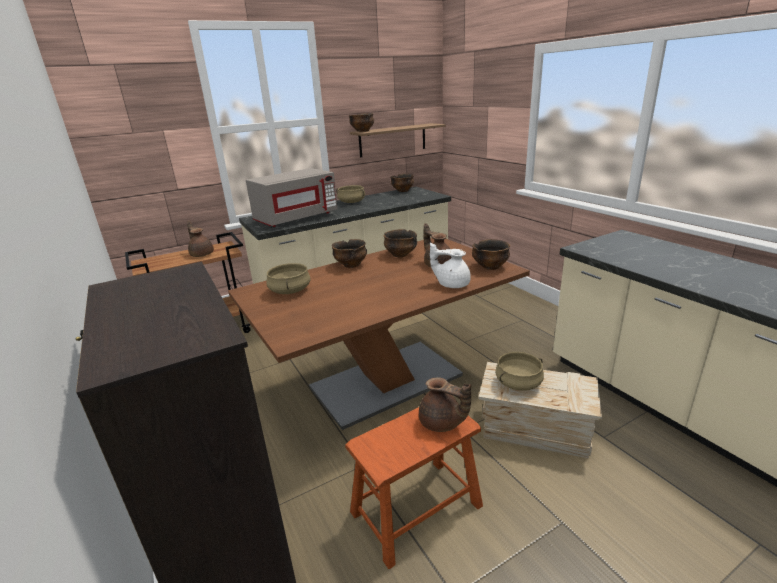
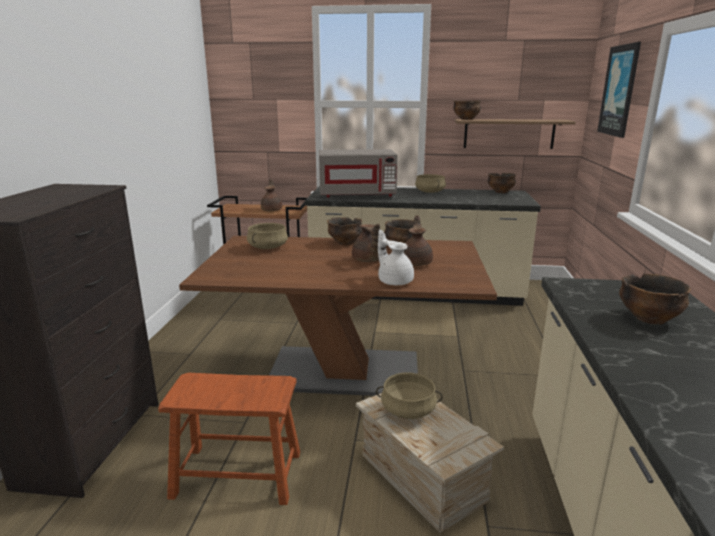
camera: 35 degrees right, 5 degrees down
(442, 423) = (260, 394): brown teapot -> brown teapot (367, 260)
(487, 97) = (619, 90): none -> picture
(490, 267) = (462, 279): bowl -> bowl (649, 318)

